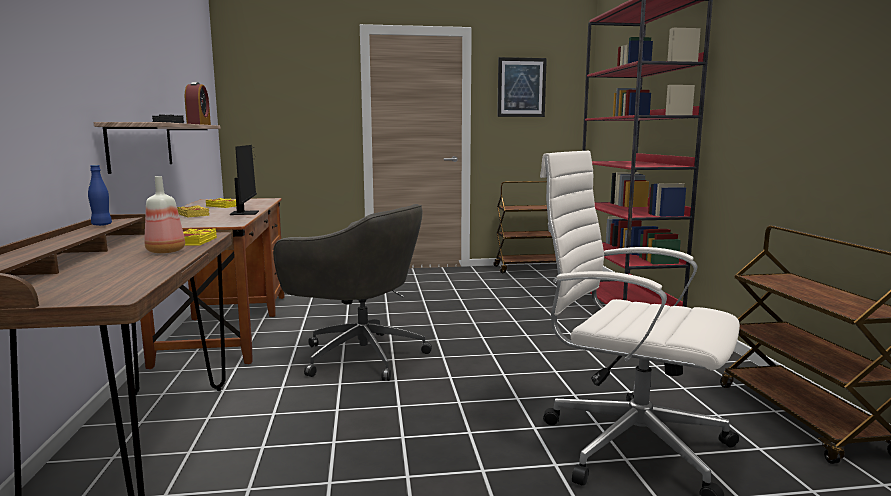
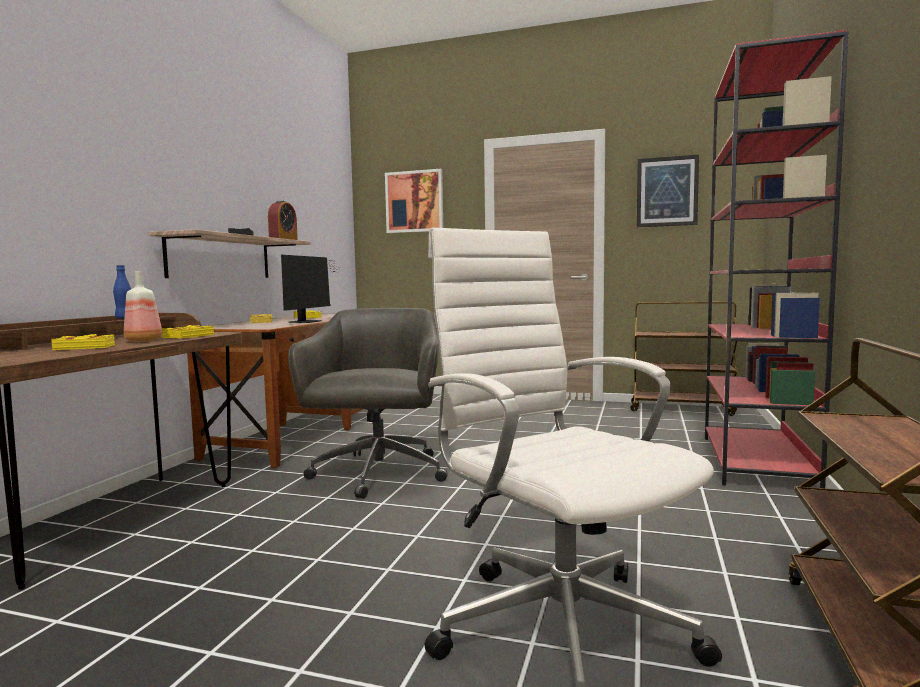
camera: 25 degrees right, 5 degrees down
(132, 265) = (85, 347): none -> yellow book
(287, 80) = (414, 201): none -> picture
(359, 355) = (378, 474): grey office chair -> grey office chair turned 135 degrees counterclockwise

